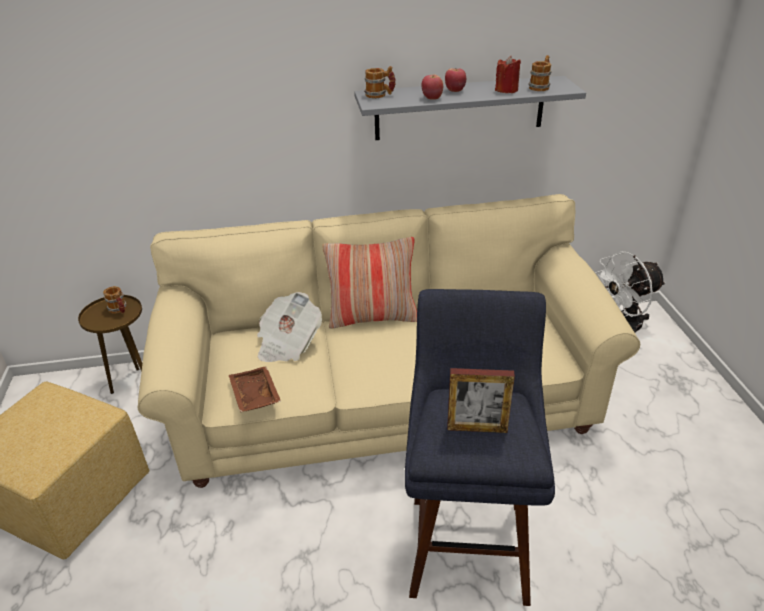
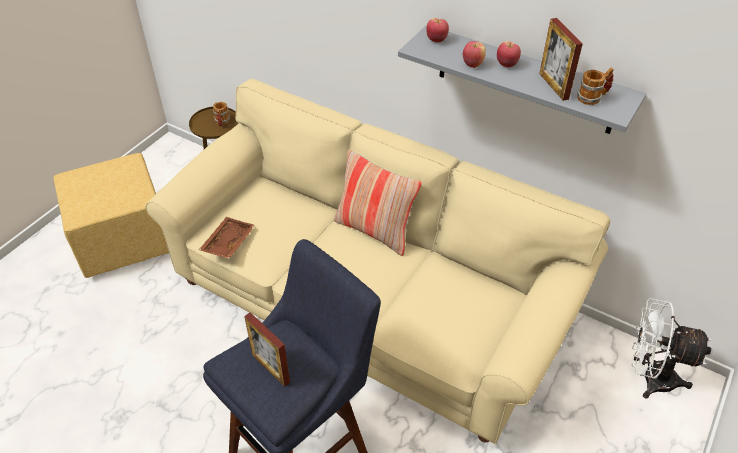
camera: 40 degrees right, 10 degrees up
(288, 343) = (291, 215): newspaper -> none
(380, 95) = (436, 40): mug -> apple
(506, 90) = (553, 86): red candle -> picture frame

